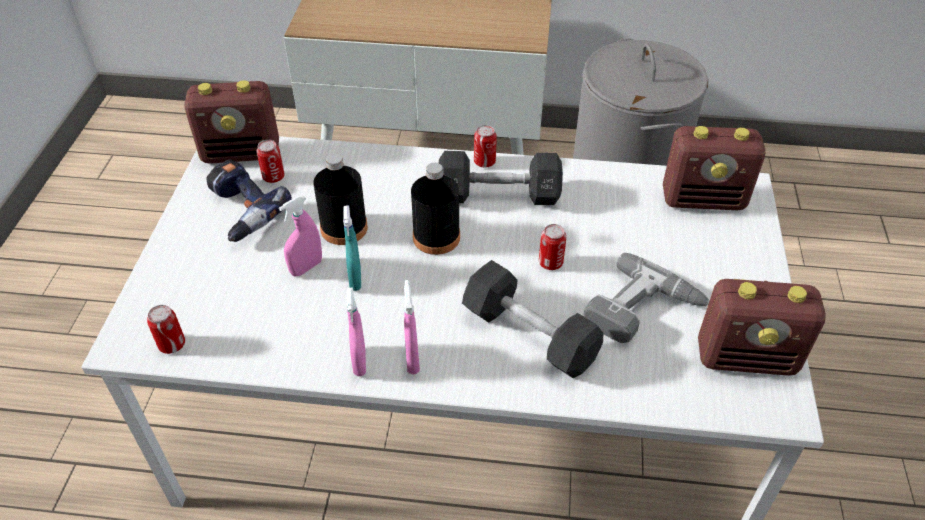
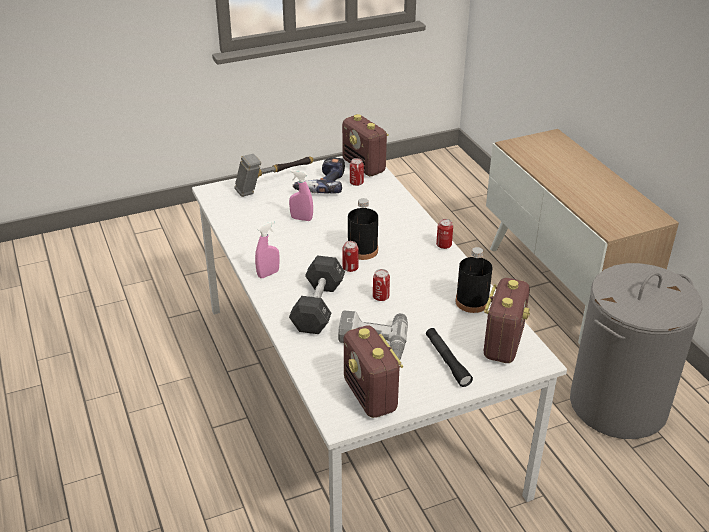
camera: 60 degrees right, 10 degrees down
(172, 344) = (221, 203): can -> can (350, 268)
(186, 261) = (274, 184): none -> hammer
(344, 228) = (340, 219): black bottle -> black bottle (472, 302)
(355, 279) = (307, 236): turquoise spray bottle -> none
(359, 362) = (253, 258): pink spray bottle -> none
(499, 195) = (419, 260): black dumbbell -> none
(704, 200) = (503, 344): radio -> radio turned 135 degrees counterclockwise
(712, 258) = (447, 361): none -> black flashlight

